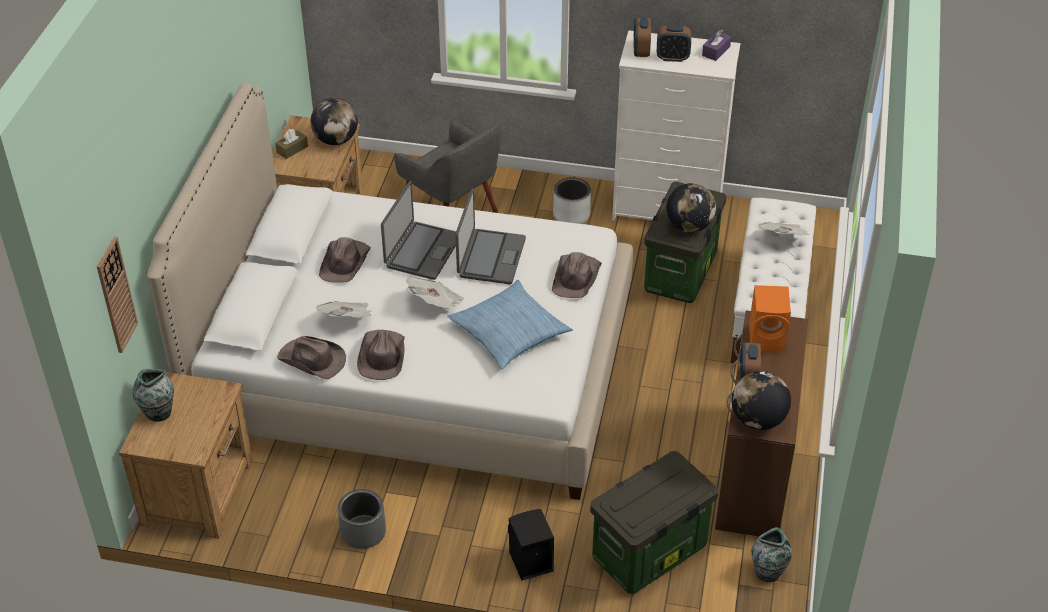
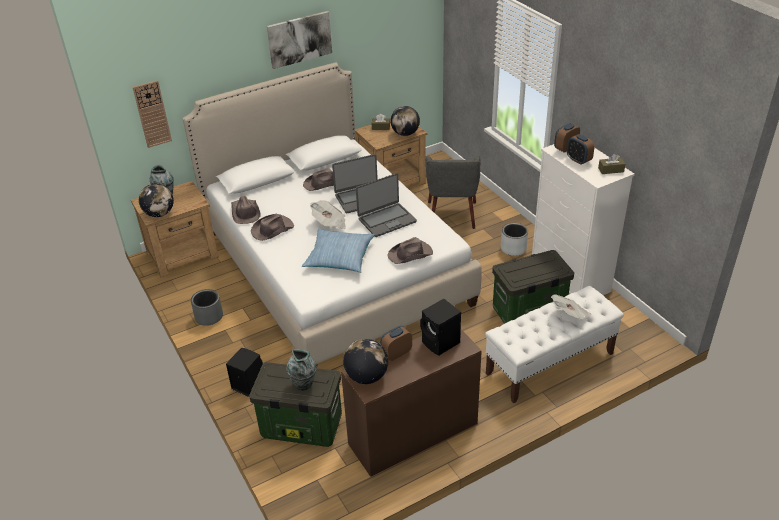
camera: 50 degrees right, 5 degrees down
(207, 71) = (299, 39): none -> picture
(347, 319) = (285, 206): newspaper -> none
(689, 226) = (525, 275): globe -> globe (159, 214)
(716, 51) = (611, 170): purple tissue box -> brown tissue box
(768, 339) = (441, 343): orange speaker -> black speaker
(768, 572) = (340, 488): vase -> vase (303, 384)

